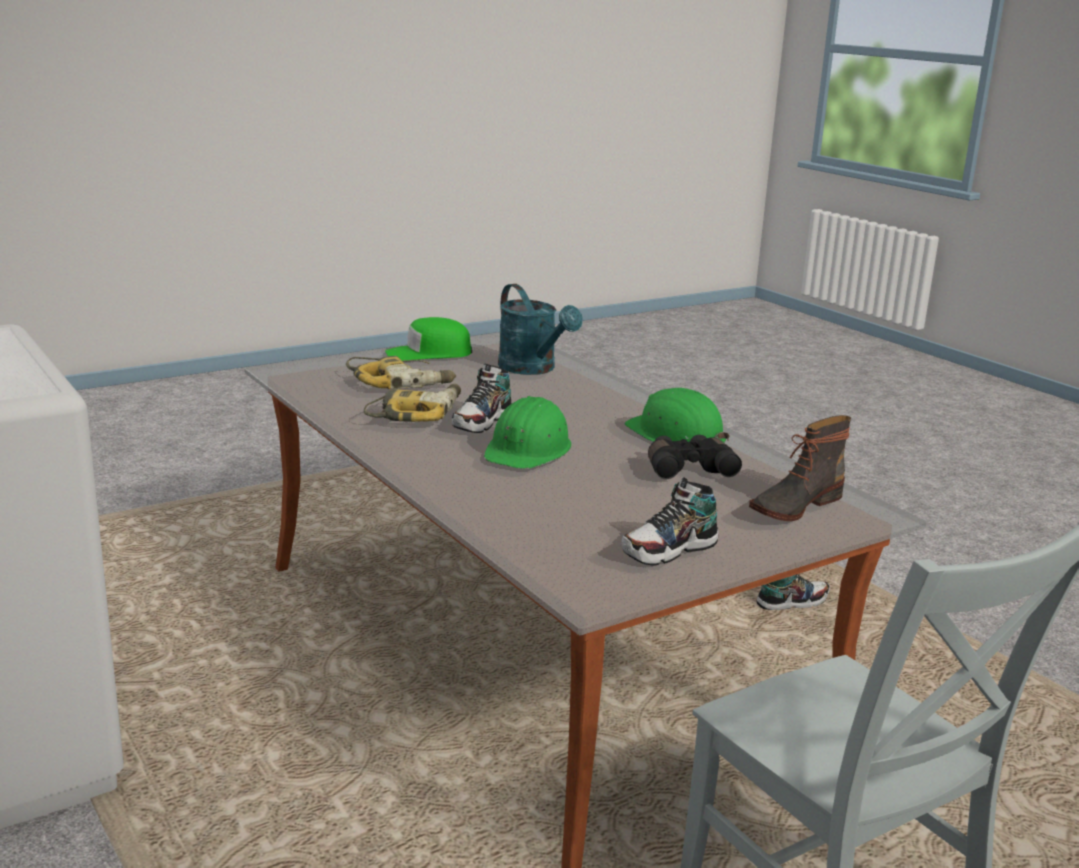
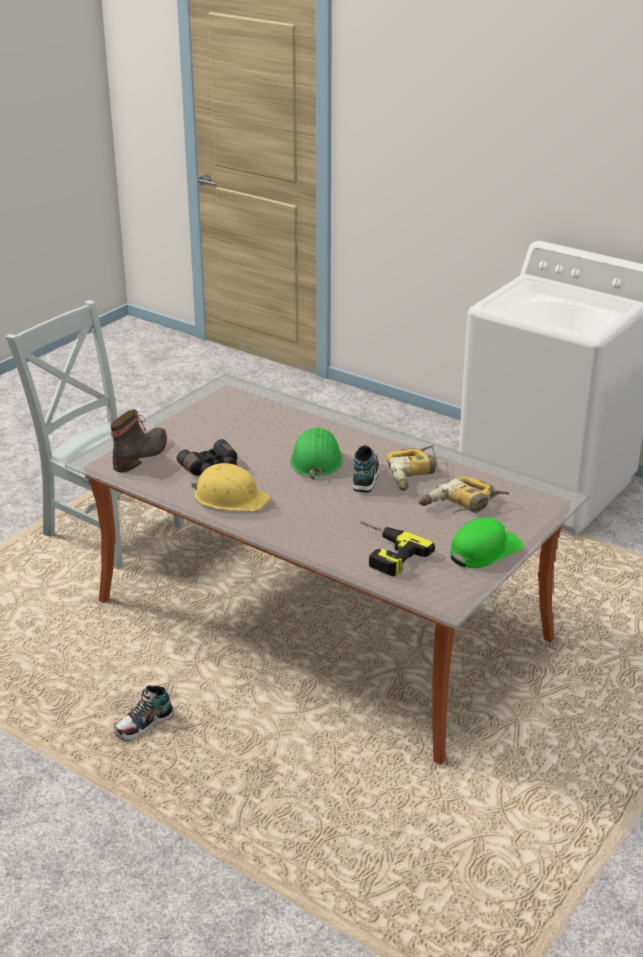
camera: 160 degrees right, 10 degrees up
(533, 369) = (383, 552): turquoise watering can -> power drill
(669, 550) = (201, 412): shoe -> none
(676, 435) = (230, 498): green hard hat -> yellow hard hat

